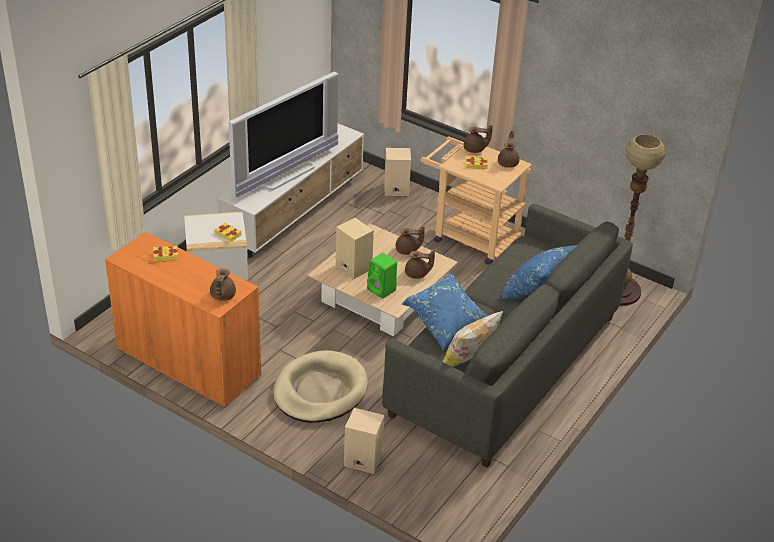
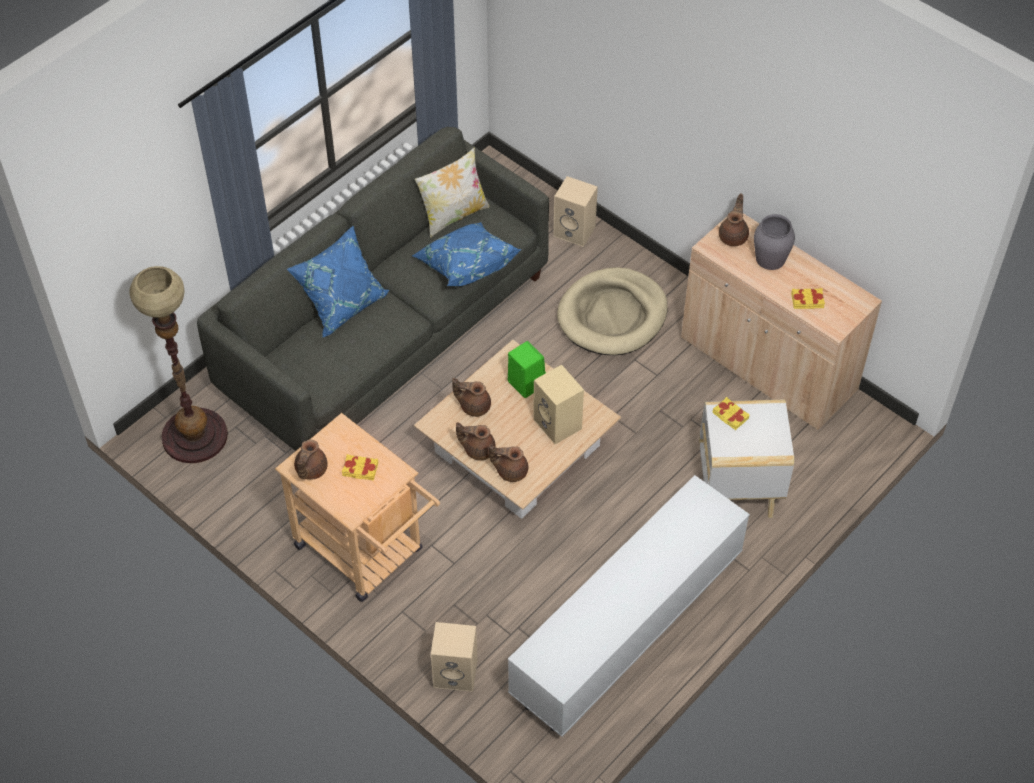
camera: 170 degrees left, 15 degrees up
(188, 363) = (768, 365): orange cabinet -> beige cabinet
(192, 282) = (770, 258): none -> grey vase
(286, 173) = (645, 562): television -> none
(475, 149) = (352, 502): brown teapot -> brown teapot (510, 471)

